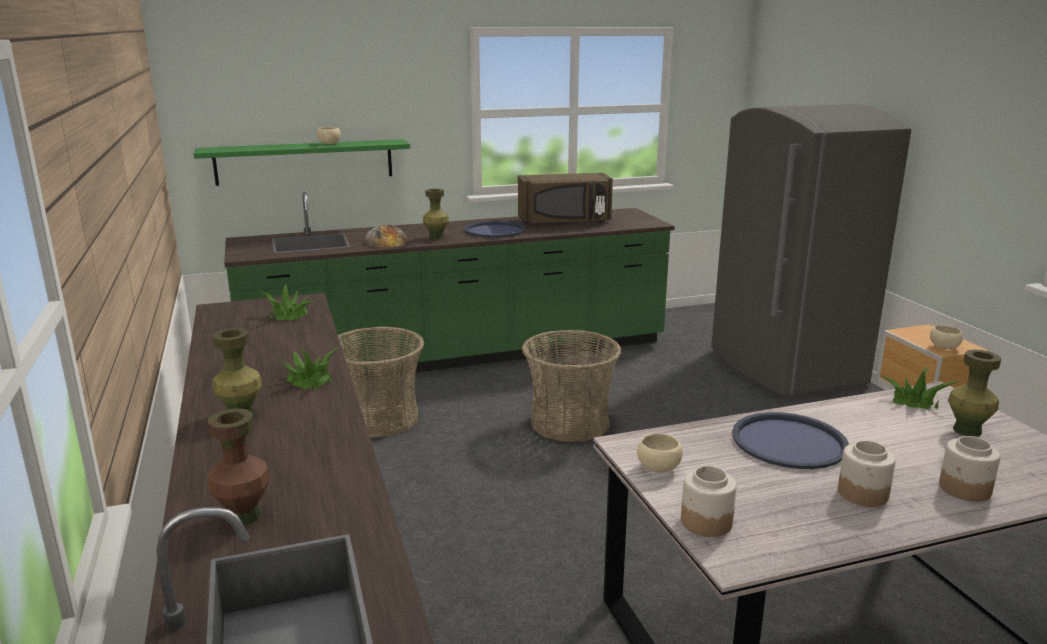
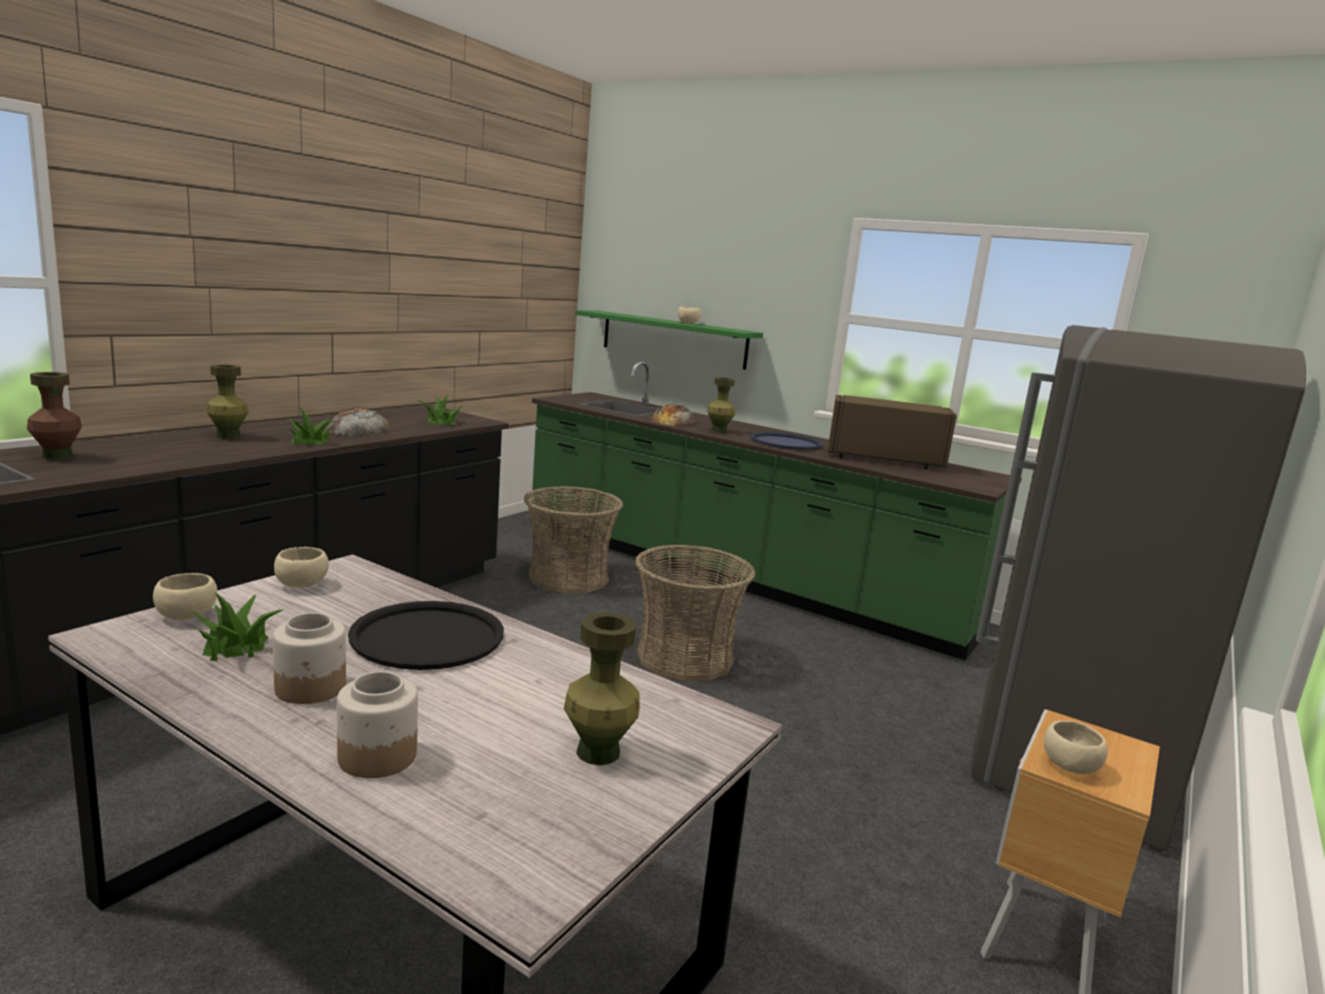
camera: 50 degrees right, 5 degrees down
(278, 352) = (358, 429): none -> bread
(565, 221) = (884, 459): brown microwave -> brown microwave turned 150 degrees clockwise
(705, 522) = (188, 615): jar -> beige bowl
(789, 442) = (428, 637): blue tray -> black tray
(914, 400) = (666, 706): potted plant -> potted plant (235, 645)

